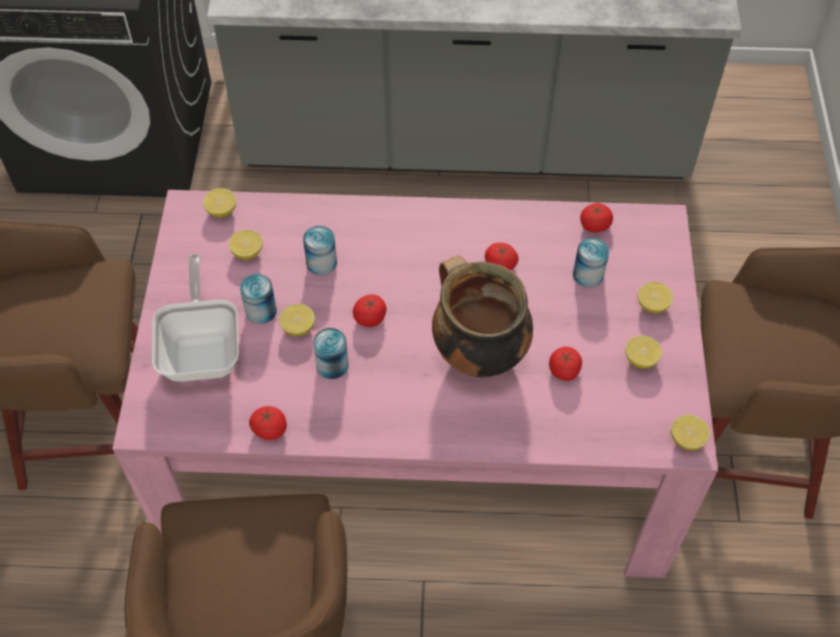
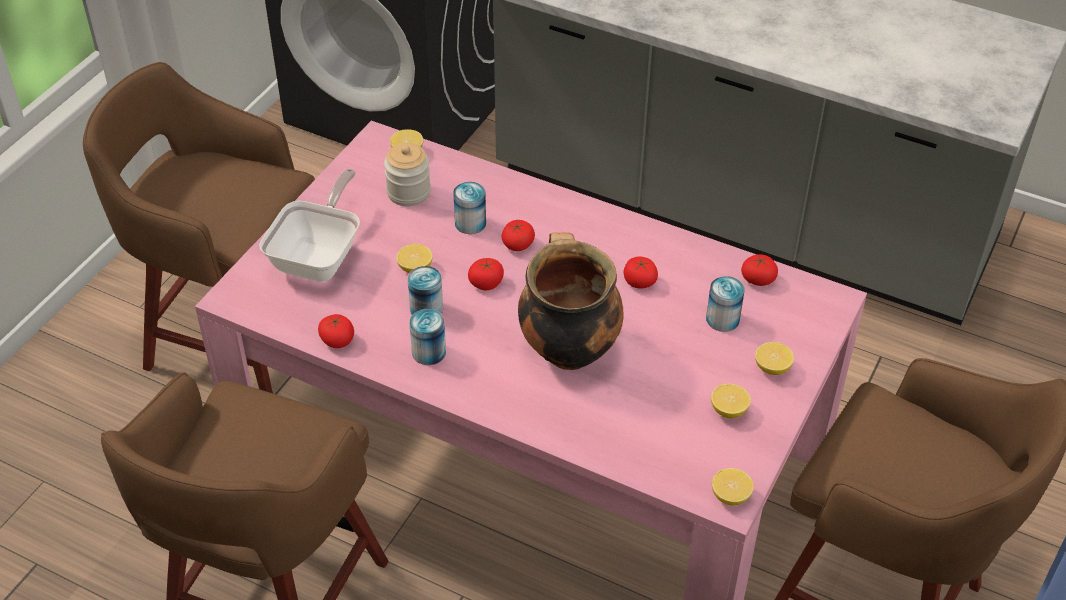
camera: 25 degrees right, 10 degrees down
(247, 252) = (408, 192): lemon -> jar
(261, 311) = (390, 243): can -> can (429, 352)
(564, 370) = (644, 391): tomato -> tomato (517, 244)

